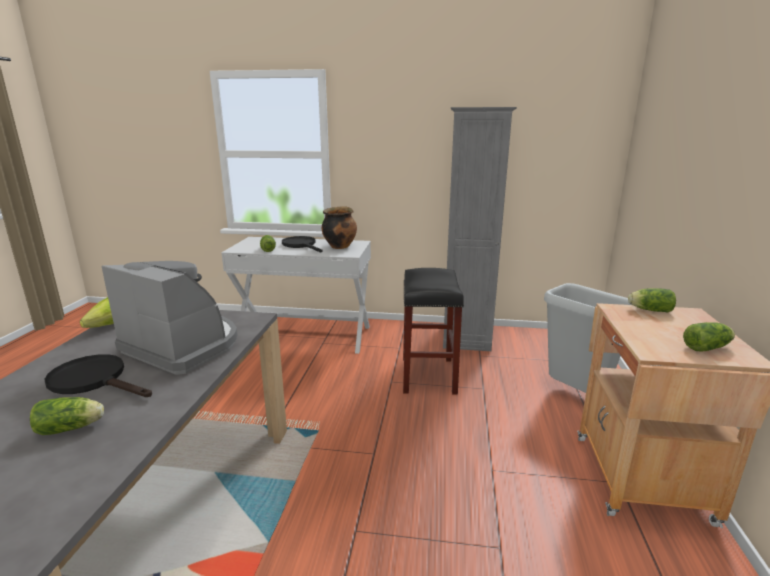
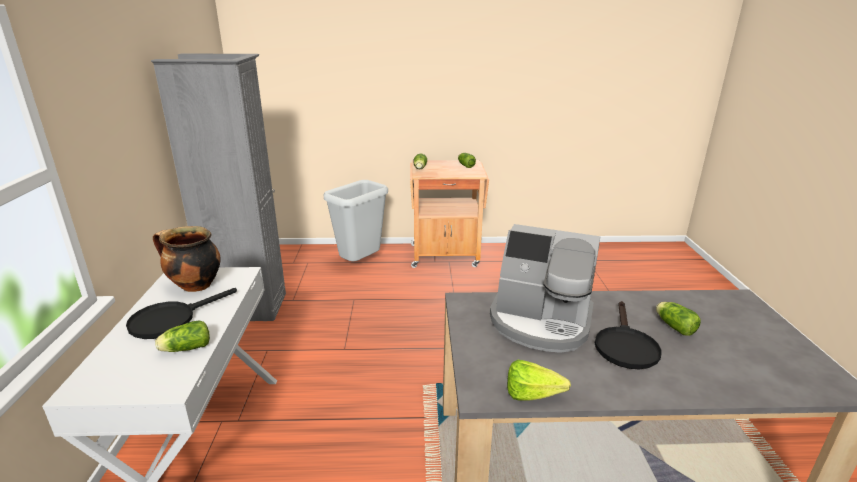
camera: 100 degrees left, 5 degrees up
(183, 346) = (540, 322): coffee machine -> coffee machine turned 90 degrees counterclockwise
(429, 376) = (332, 327): black stool -> none

